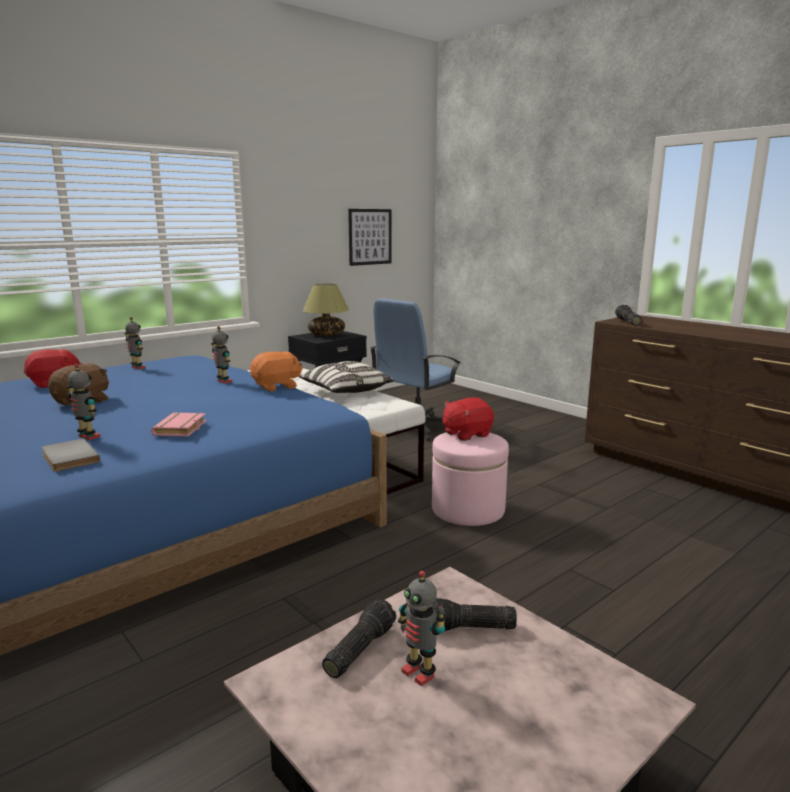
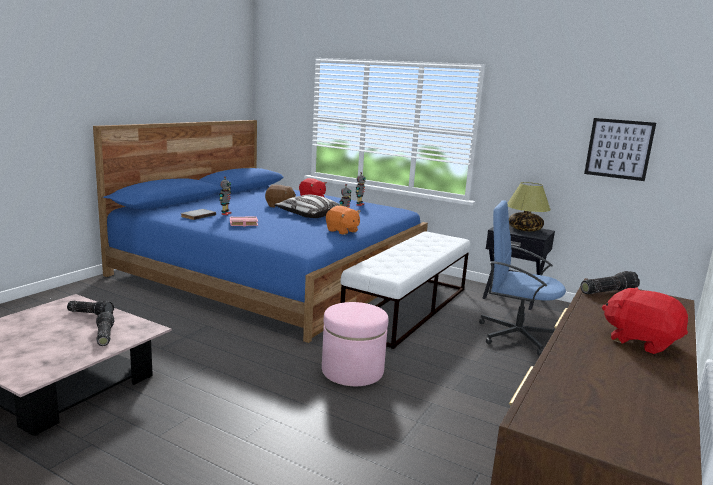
camera: 70 degrees right, 0 degrees up
(345, 391) = (407, 259): pillow -> pillow (308, 215)
(419, 673) = (69, 327): toy robot -> none
(466, 434) = (366, 309): red plush toy -> red plush toy (640, 341)

